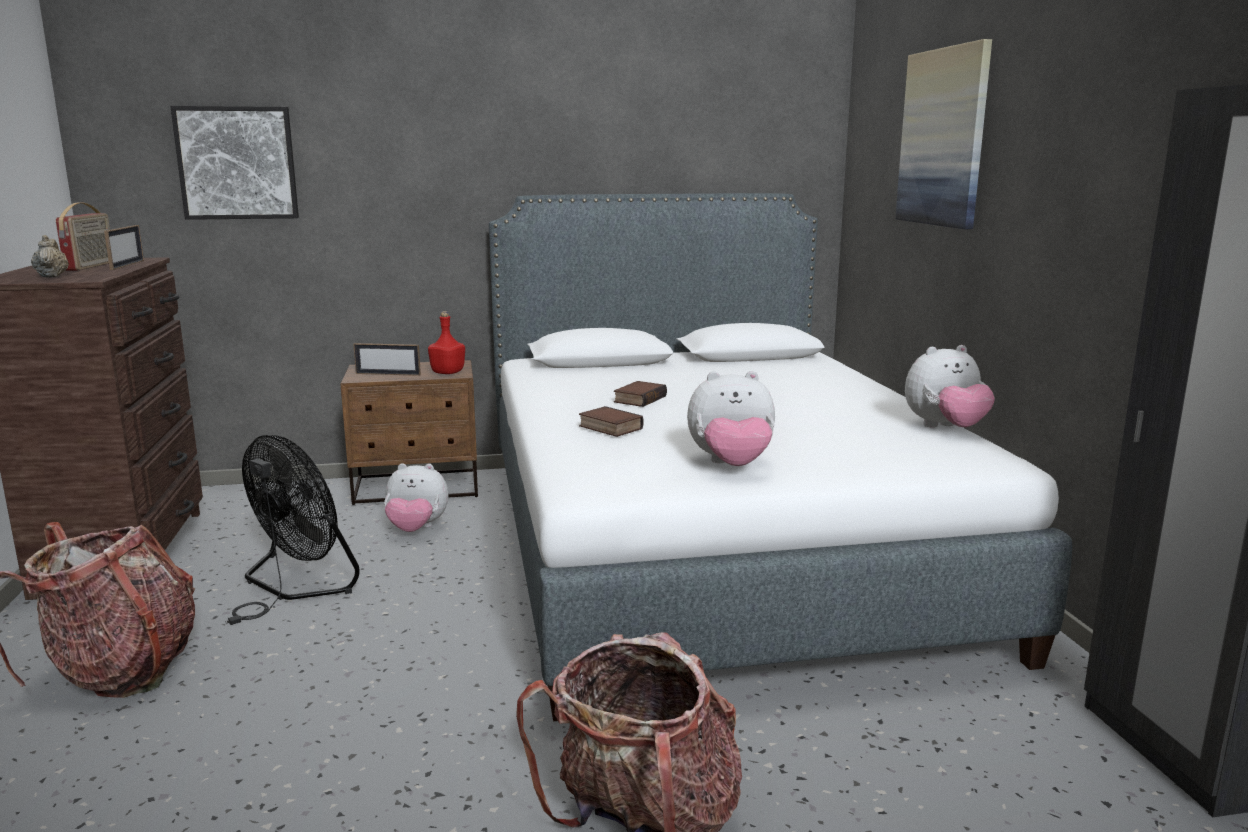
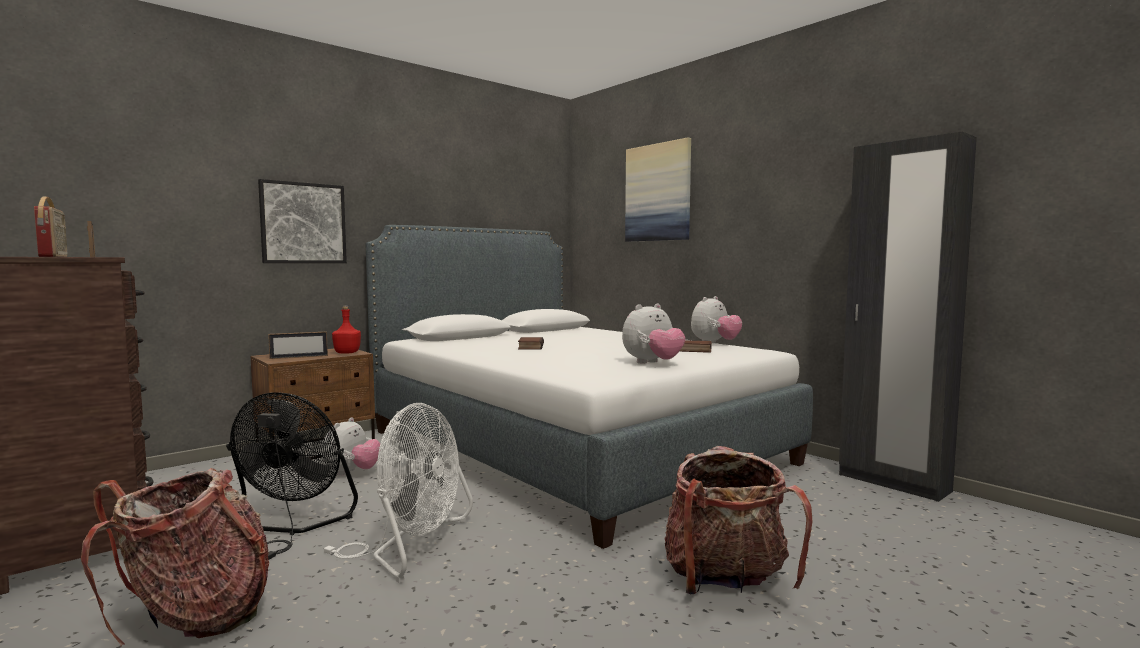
camera: 30 degrees left, 10 degrees down
(52, 276) = (45, 256): beige teapot -> none
(237, 163) = (153, 187): picture -> picture (303, 223)
(360, 649) = (408, 547): none -> white fan
(416, 529) = (352, 473): plush toy -> plush toy turned 45 degrees counterclockwise
(609, 427) = (545, 357): book -> book (693, 350)

